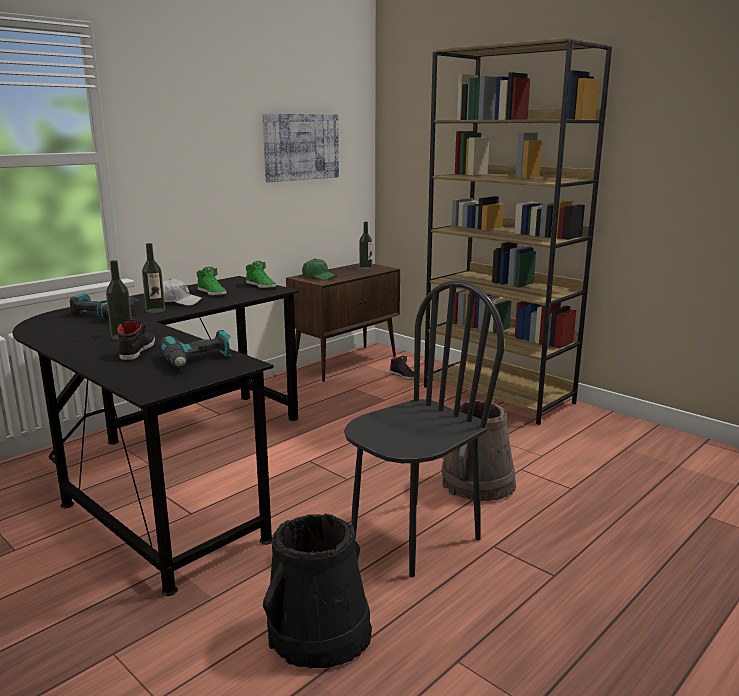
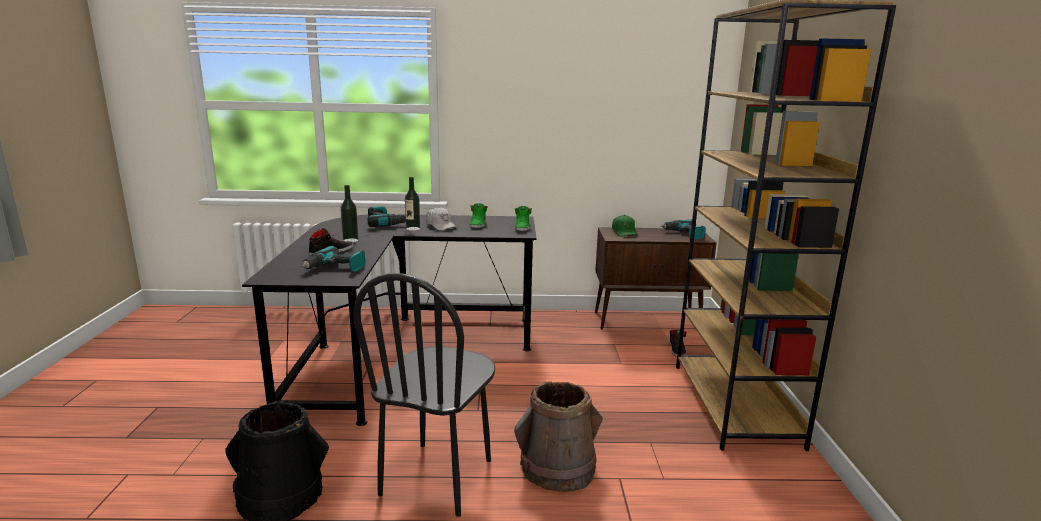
camera: 45 degrees right, 0 degrees up
(301, 147) = (631, 109): picture -> none
(365, 268) = (684, 234): bottle -> power drill
(414, 537) = (437, 477): black chair -> black chair turned 105 degrees clockwise

